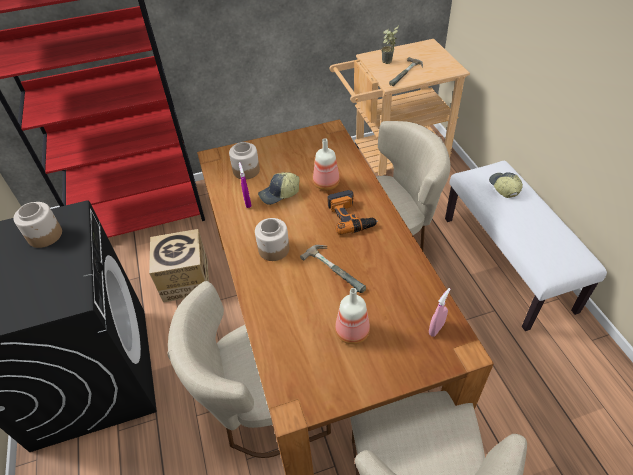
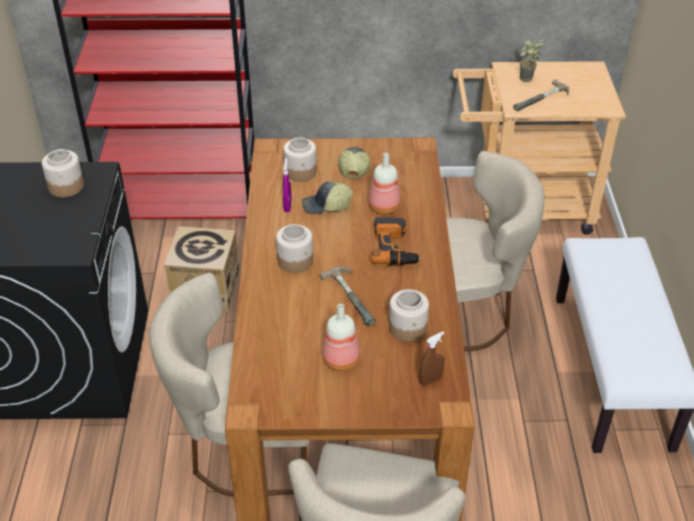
camera: 15 degrees right, 5 degrees down
(394, 285) = (408, 328): none -> jar
(436, 329) = (430, 380): pink spray bottle -> brown spray bottle
(503, 187) = (620, 268): cap -> cap (353, 167)

